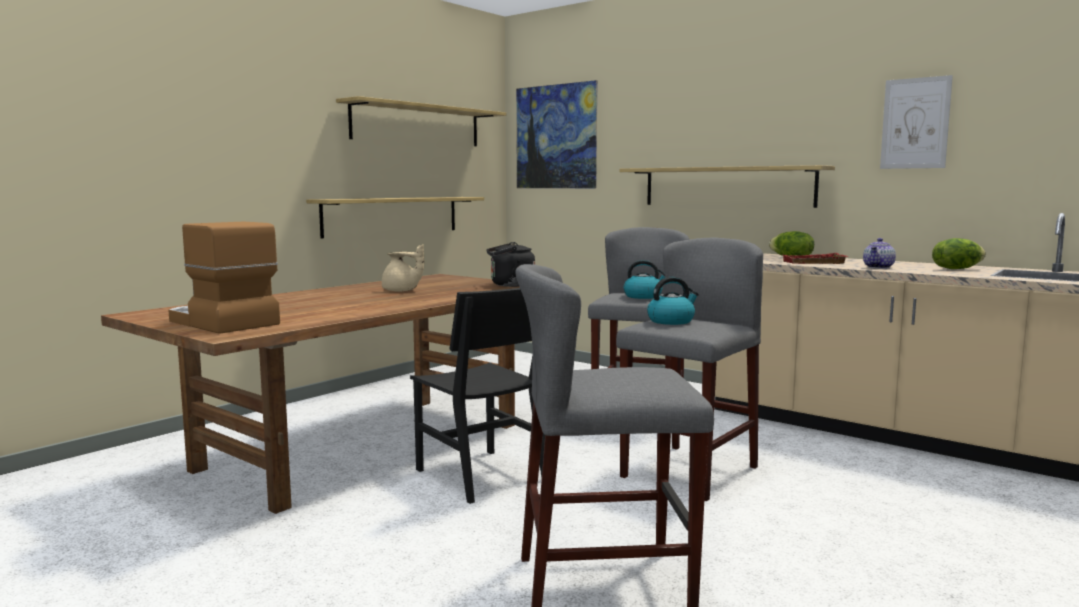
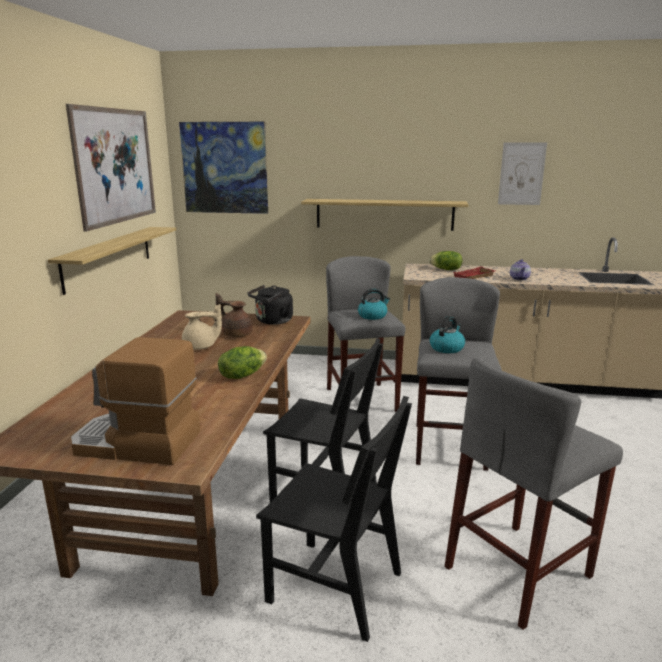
camera: 30 degrees left, 10 degrees up
(386, 539) = (335, 587): none -> black chair
(417, 125) = (116, 166): shelf -> picture
(453, 288) = (236, 334): none -> brown teapot
(956, 269) = (558, 275): lettuce -> lettuce (242, 375)

